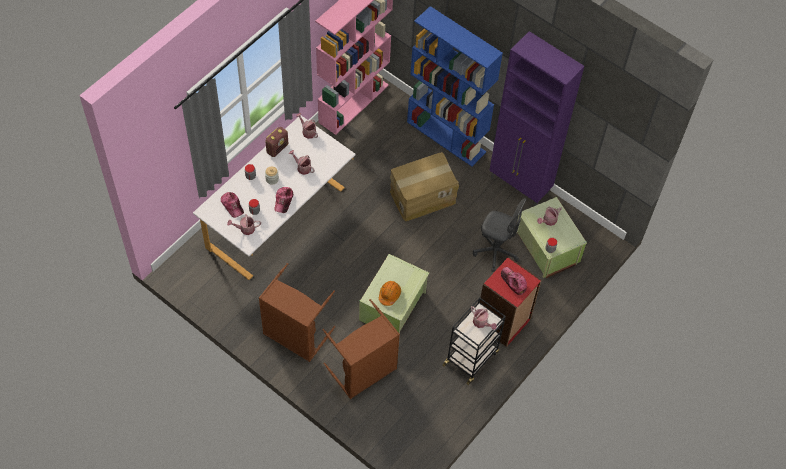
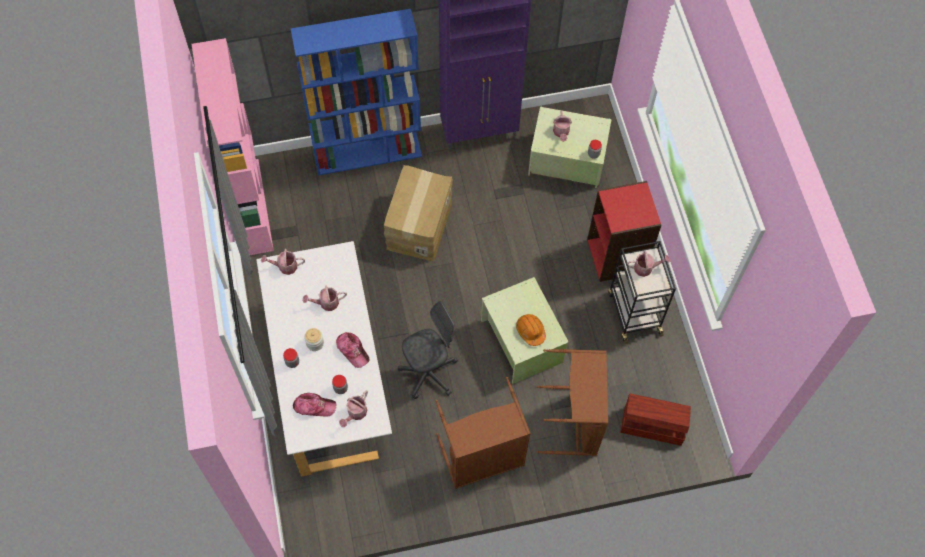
camera: 50 degrees left, 5 degrees up
(277, 148) = (280, 311): radio -> none
(399, 419) = (652, 425): none -> brown storage box
(495, 252) = (535, 206): grey office chair -> grey office chair (428, 373)
(513, 282) = (630, 206): cap -> none

